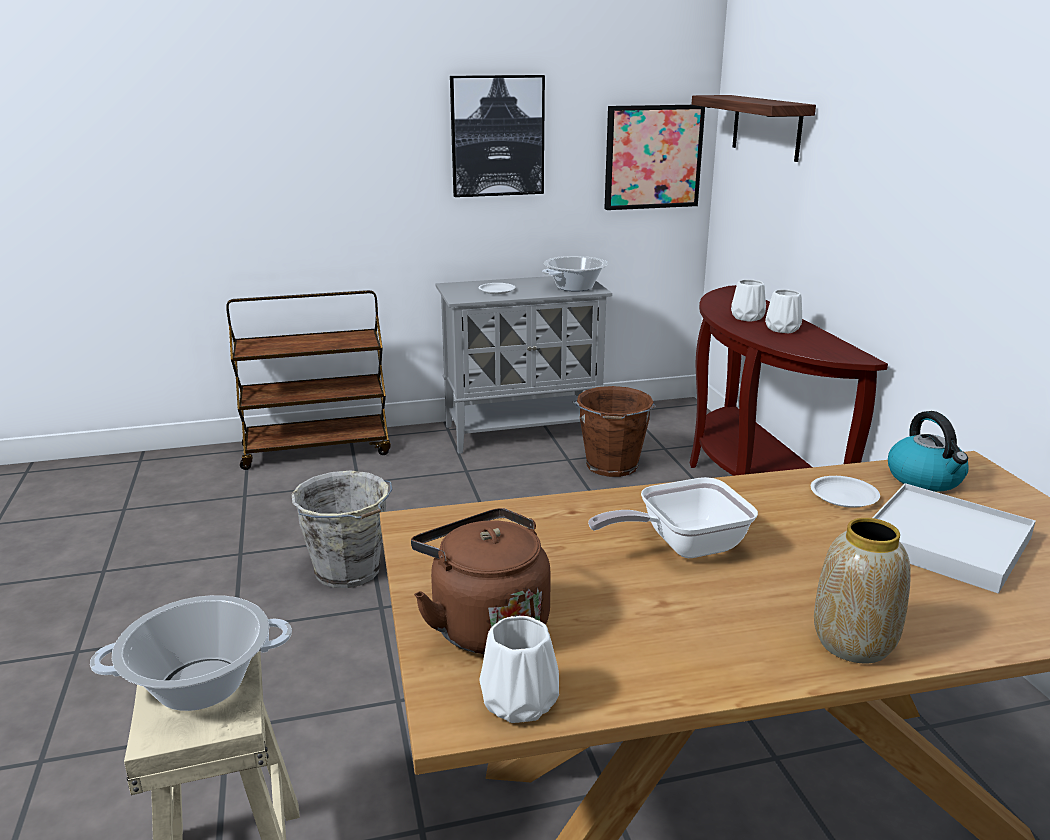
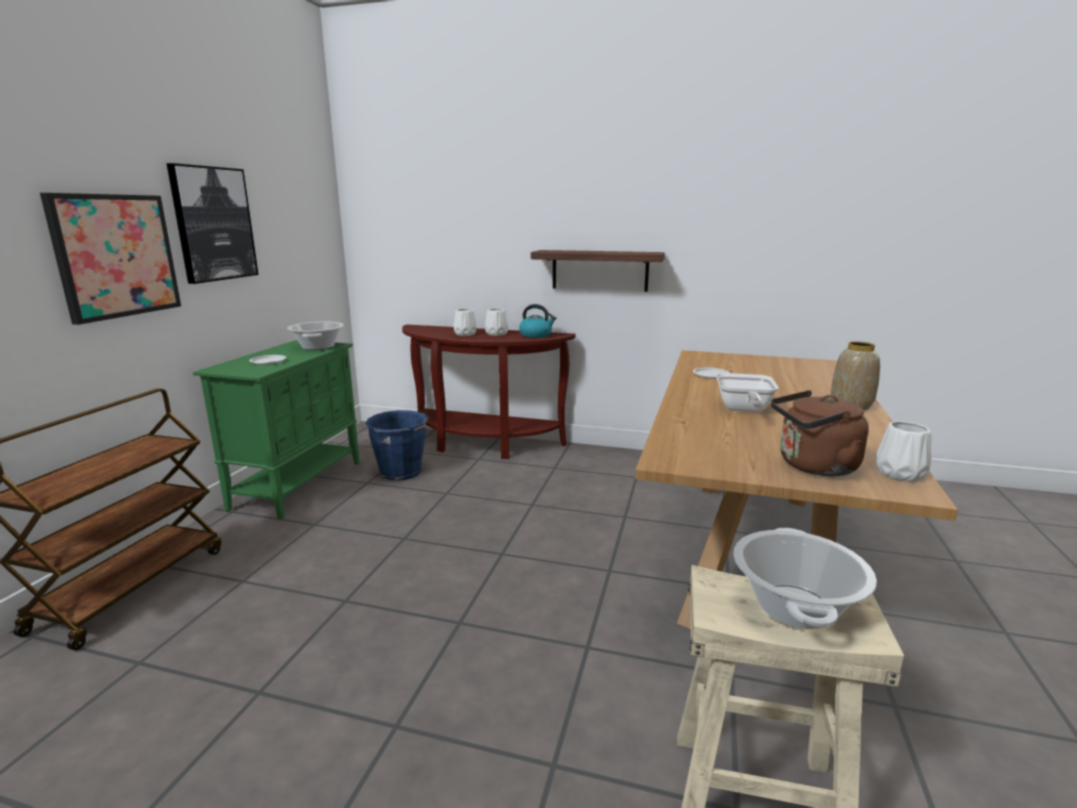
camera: 60 degrees left, 5 degrees down
(349, 572) = (386, 626): grey bucket -> none
(523, 432) = (298, 484): grey cabinet -> green cabinet
(612, 466) = (402, 472): brown bucket -> blue bucket
(652, 157) = (314, 241): picture -> picture (115, 256)
(766, 127) = (410, 211): shelf -> shelf (599, 270)
(925, 479) = (704, 361): kettle -> kettle (536, 335)
(946, 542) = (767, 374): white tray -> none

